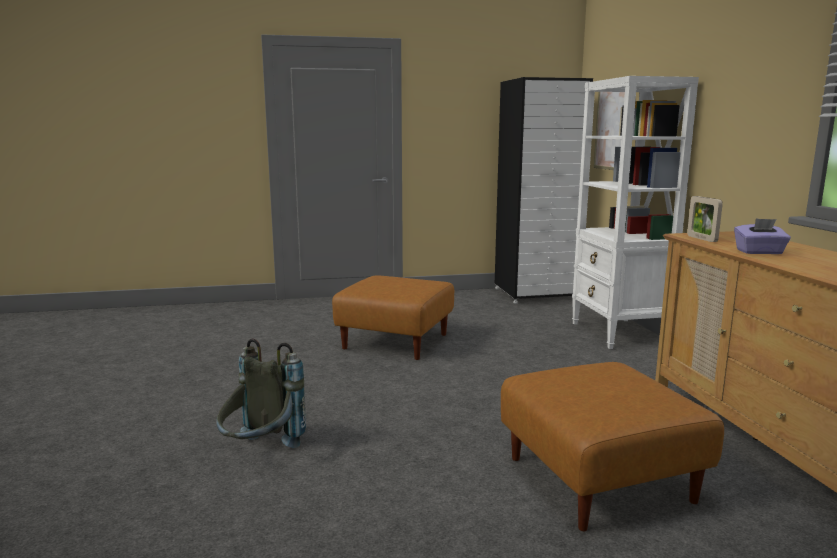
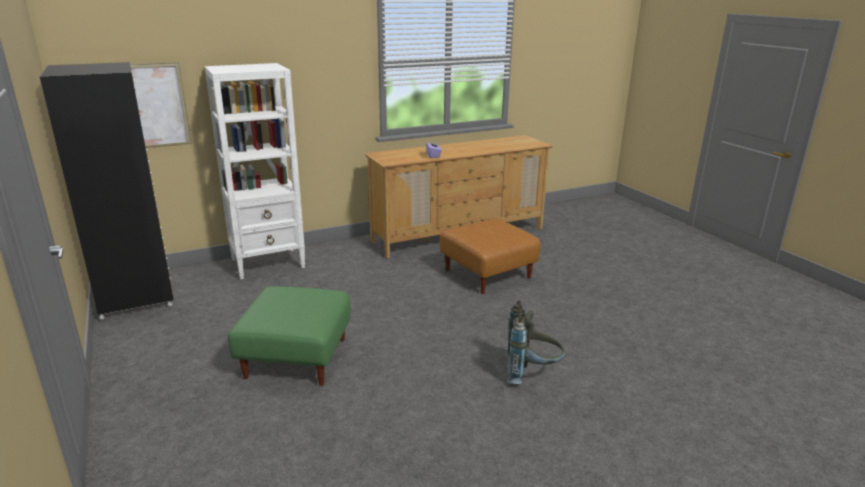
camera: 105 degrees left, 10 degrees up
(396, 341) = (296, 357): brown ottoman -> green ottoman
(702, 239) = (400, 161): picture frame -> none

